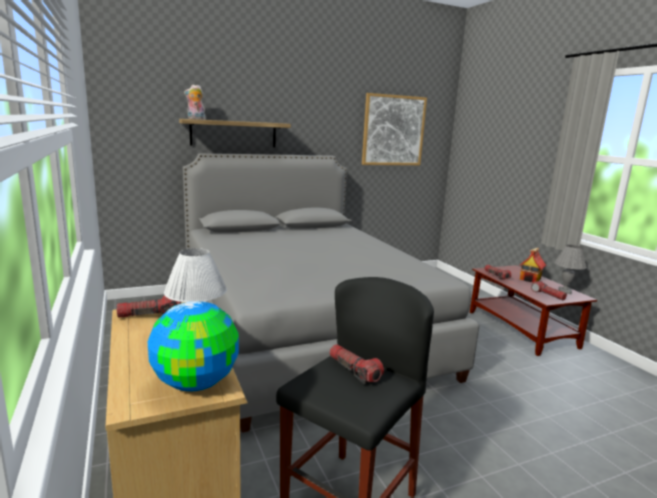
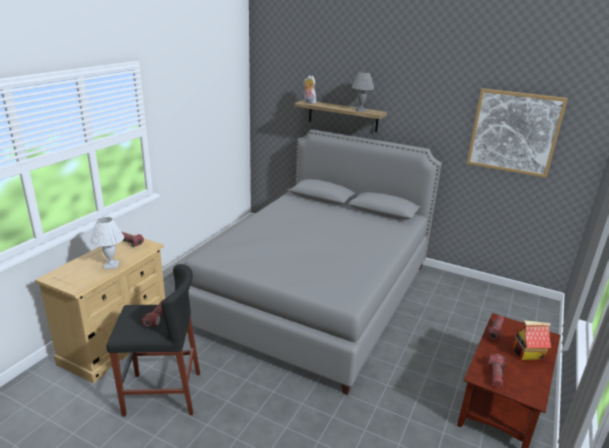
camera: 50 degrees right, 10 degrees up
(196, 383) = (77, 281): globe -> none
(564, 291) = (529, 383): grey table lamp -> grey table lamp (360, 110)

